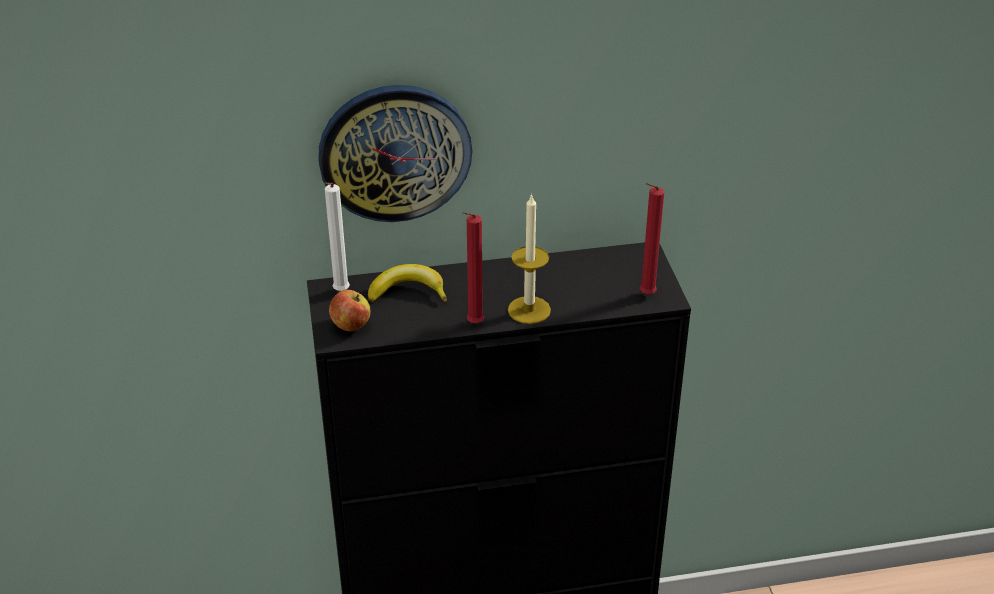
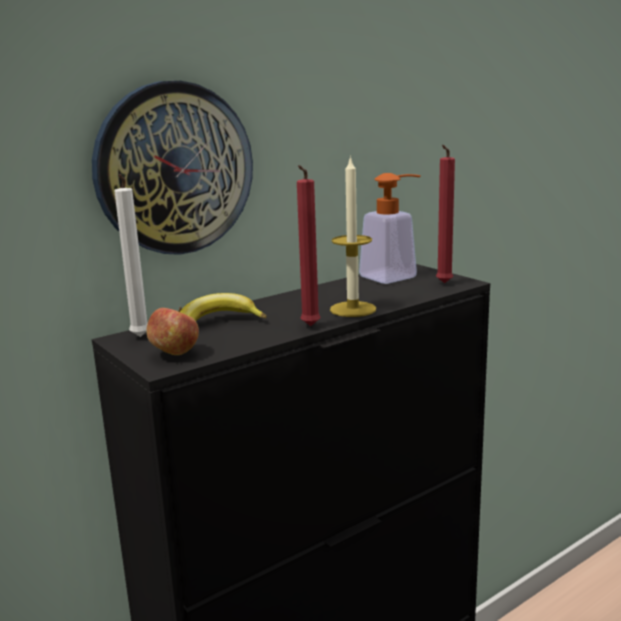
camera: 25 degrees left, 20 degrees down
(617, 264) = (395, 276): none -> soap dispenser

